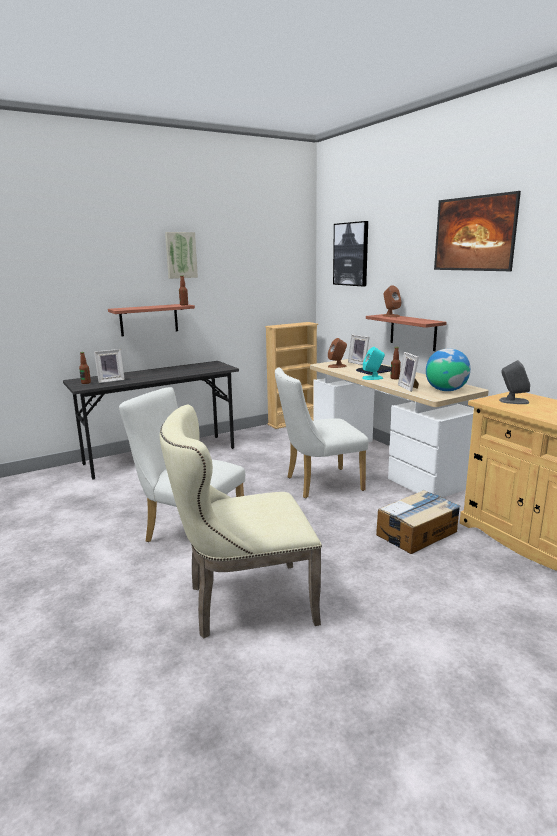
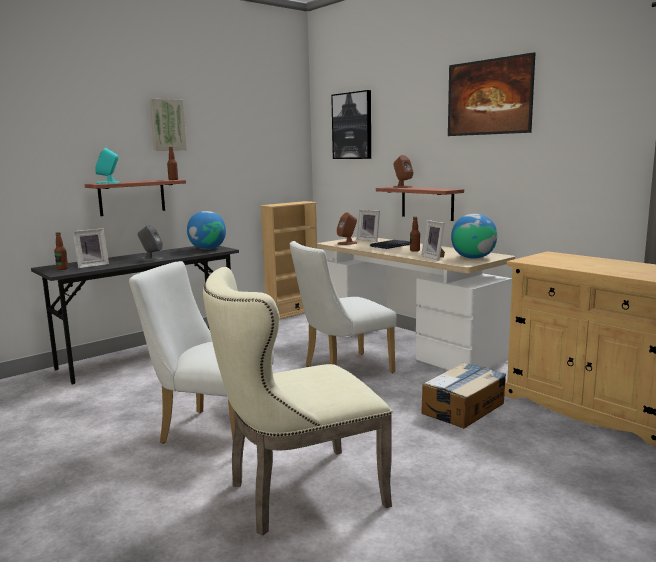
camera: 10 degrees left, 5 degrees down
(213, 366) = (207, 249): none -> globe
(373, 378) = (391, 251): turquoise speaker -> turquoise speaker (108, 183)
(513, 401) = (551, 259): grey speaker -> grey speaker (151, 259)

